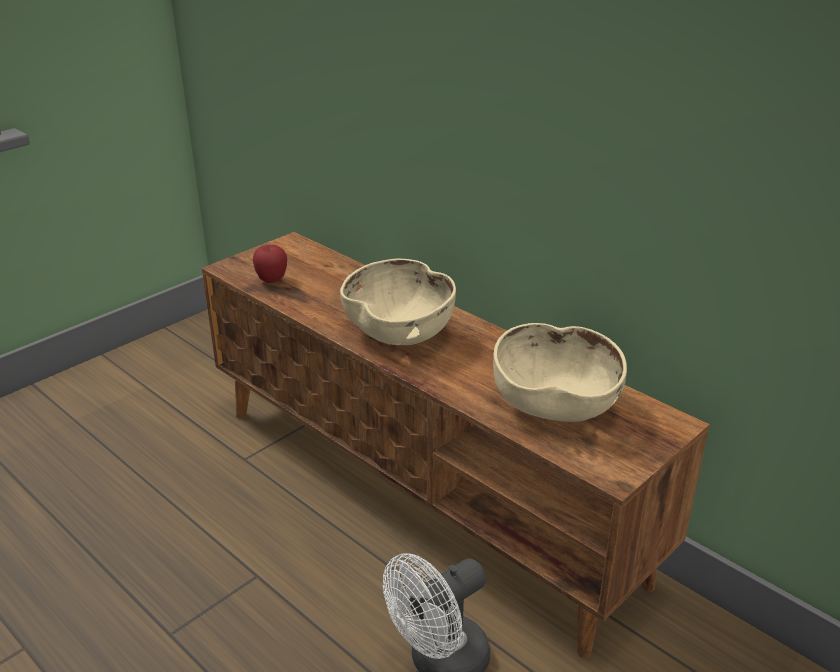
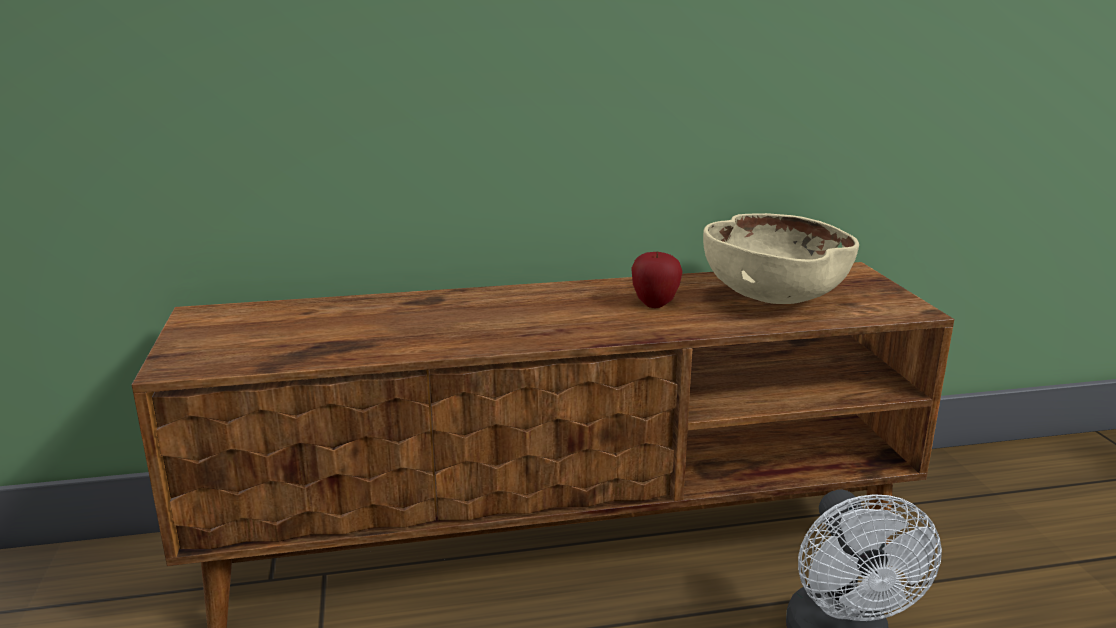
camera: 55 degrees left, 10 degrees down
(271, 280) = (276, 349): apple -> apple (655, 304)
(400, 332) = (536, 318): beige bowl -> none

